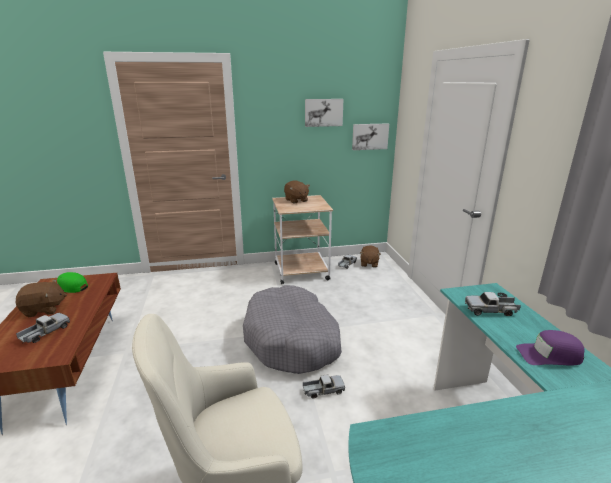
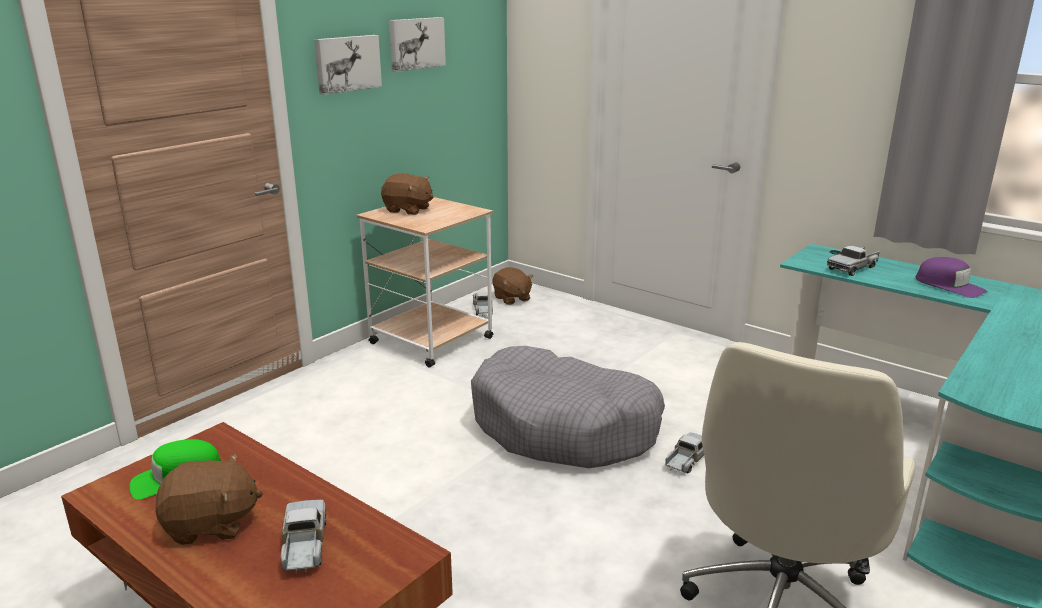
camera: 40 degrees left, 0 degrees up
(44, 309) = (211, 525): brown plush toy -> brown plush toy turned 45 degrees clockwise
(370, 136) = (477, 81): picture -> picture (347, 63)
(549, 355) = (949, 286): purple cap -> purple cap turned 90 degrees counterclockwise

